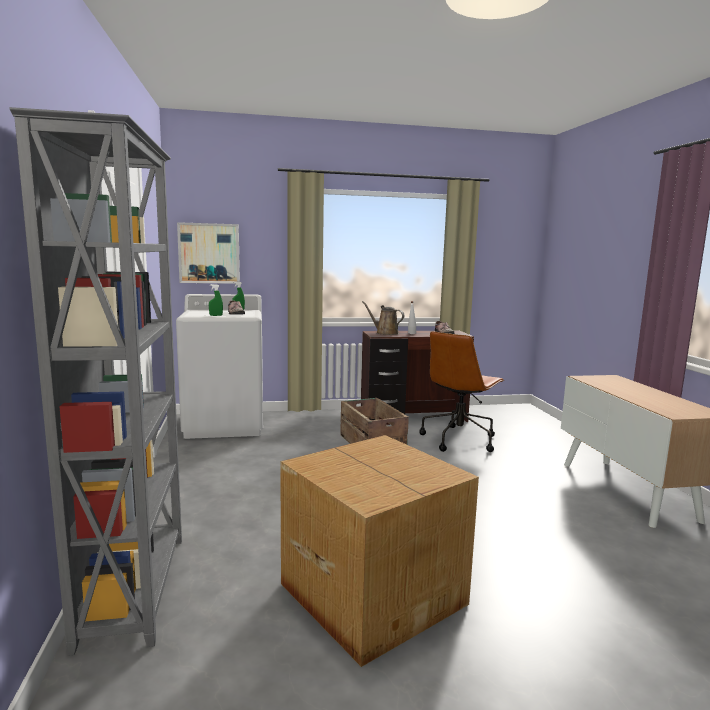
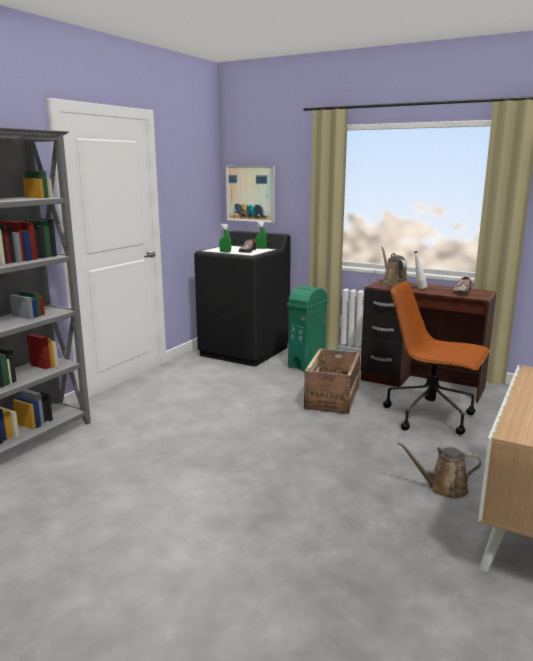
camera: 40 degrees right, 5 degrees up
(225, 424) = (245, 351): white washing machine -> black washing machine
(304, 423) = (307, 365): none -> green trash can
(373, 592) = (135, 499): cardboard box -> none
(459, 439) = (431, 416): brown office chair -> brown office chair turned 45 degrees clockwise
(550, 485) = (443, 488): none -> brown watering can

